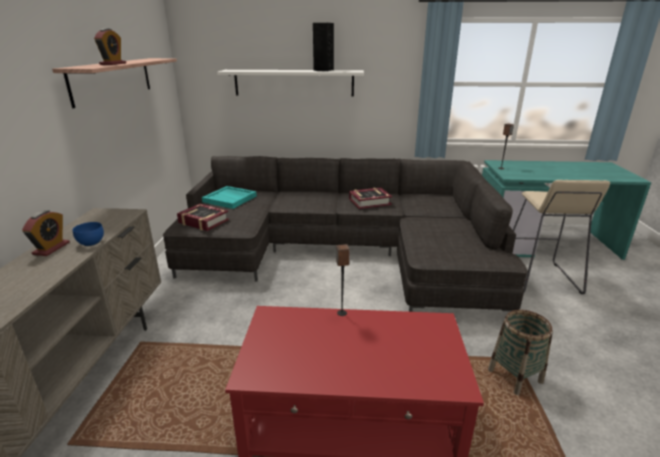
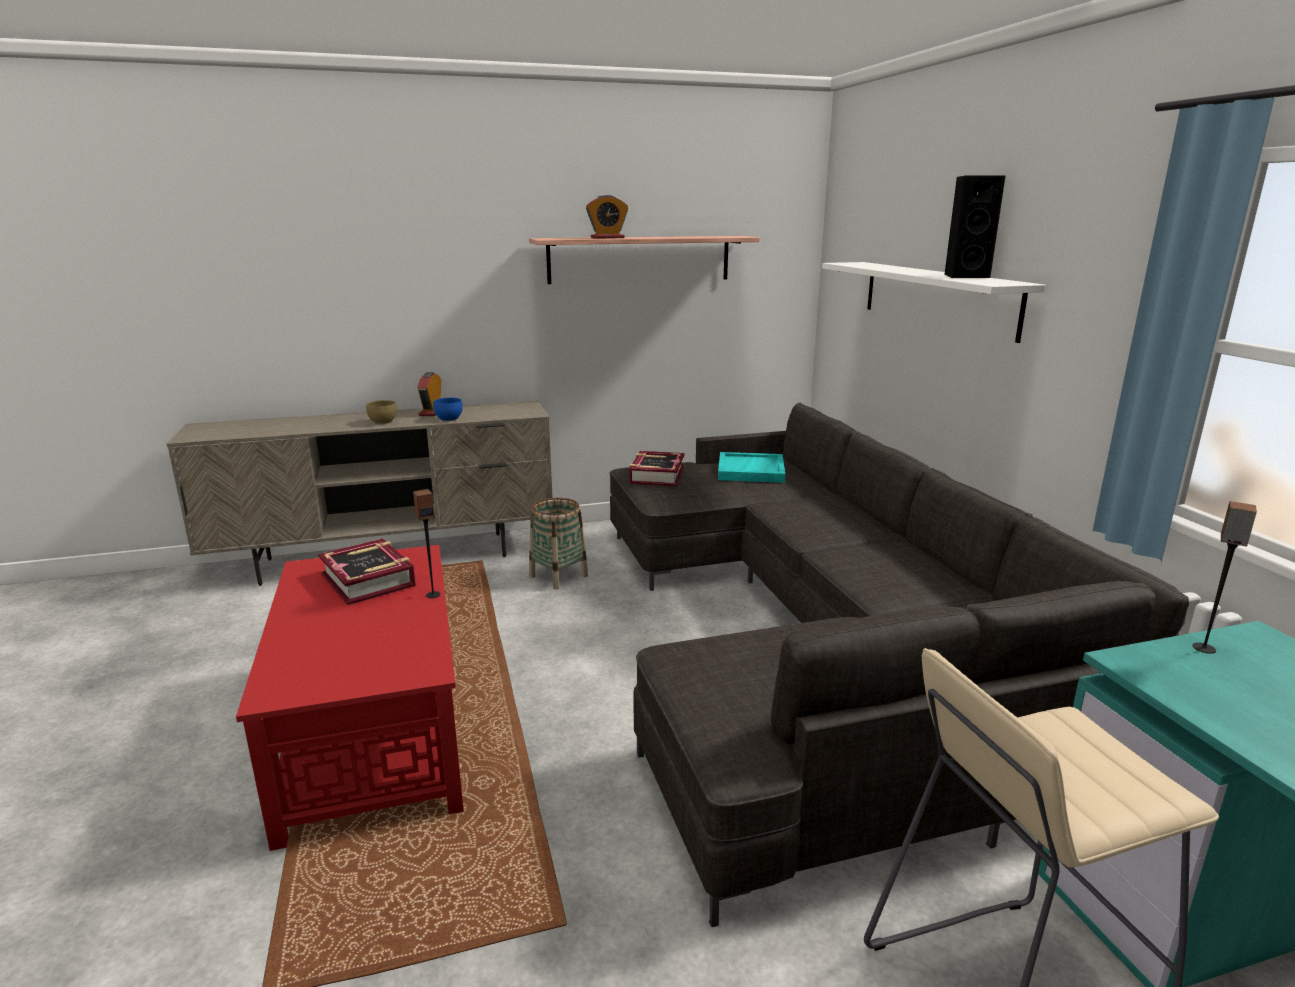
camera: 70 degrees right, 5 degrees down
(46, 273) = (383, 422): none -> brown bowl
(51, 248) = (432, 412): alarm clock -> alarm clock turned 105 degrees clockwise
(369, 202) = (882, 568): book -> book (369, 580)
(515, 376) = (508, 920): basket -> basket (558, 576)

